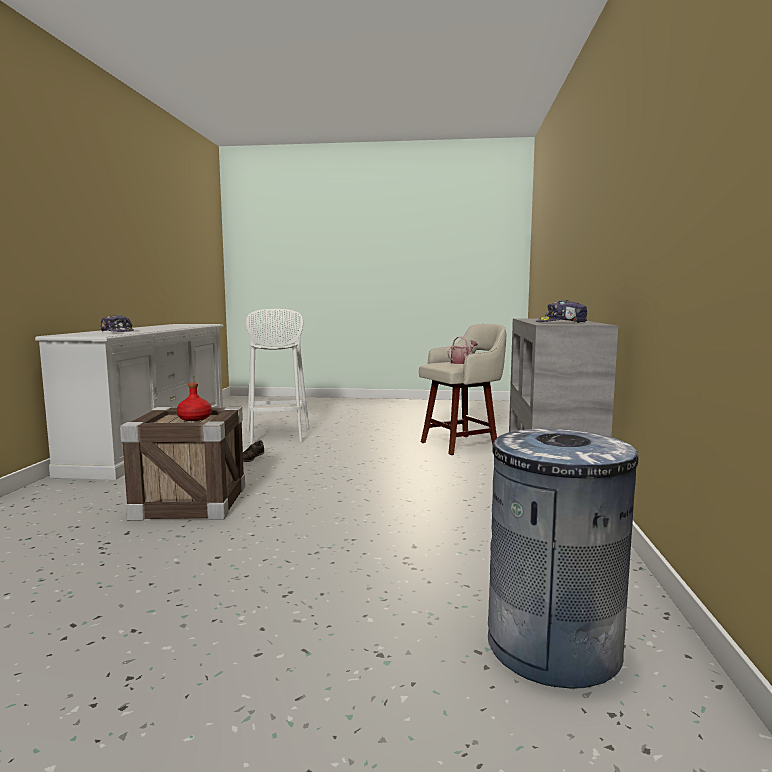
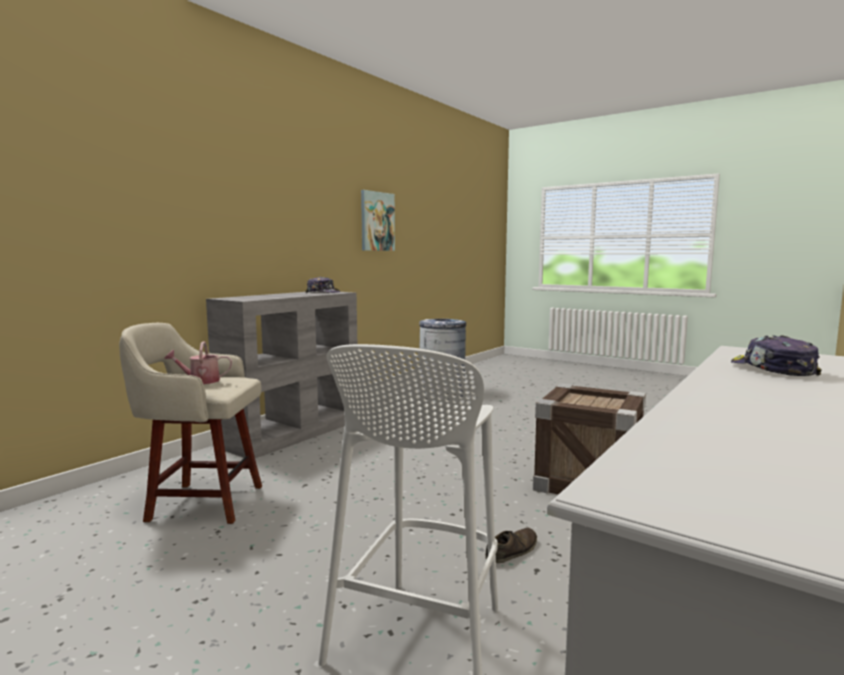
camera: 150 degrees left, 0 degrees up
(194, 418) = (585, 404): red bottle -> none
(711, 162) = (377, 221): none -> picture

